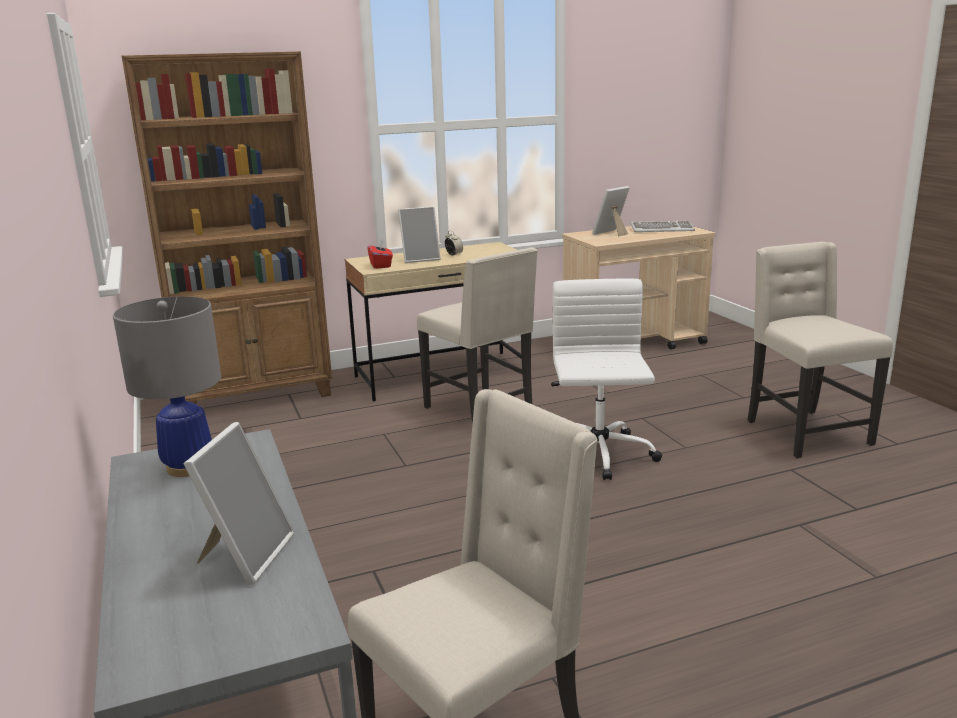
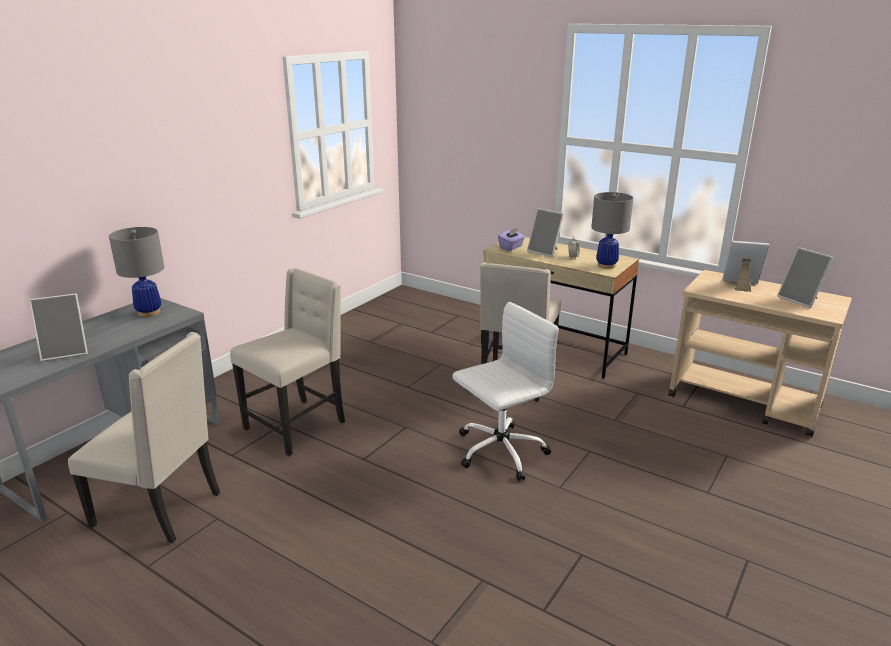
camera: 55 degrees right, 5 degrees up
(256, 395) = (444, 308): brown bookcase -> none
(381, 265) = (511, 247): red tissue box -> purple tissue box
(497, 251) = (606, 265): none -> grey table lamp
(662, 229) = (801, 300): keyboard -> picture frame
(804, 432) = (672, 547): beige chair -> beige chair (297, 425)

